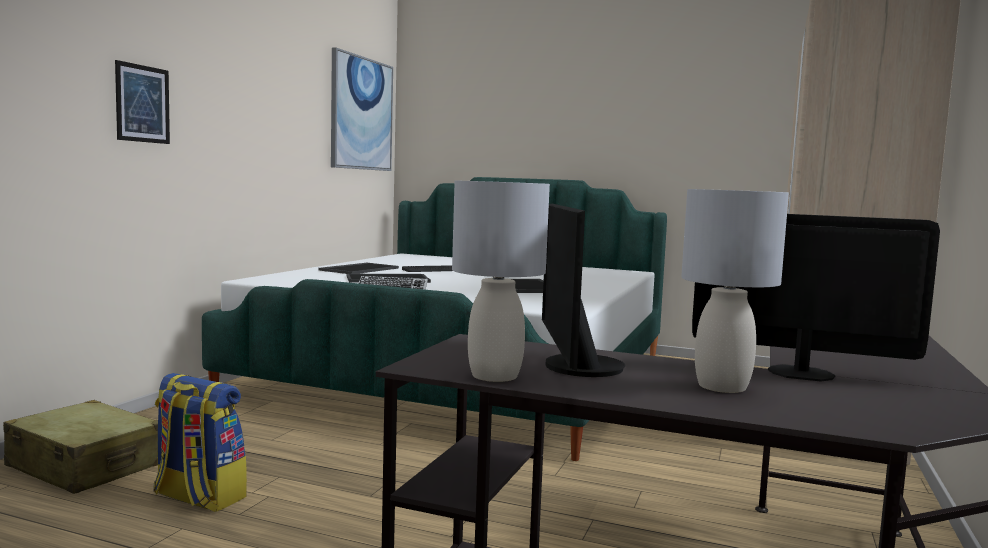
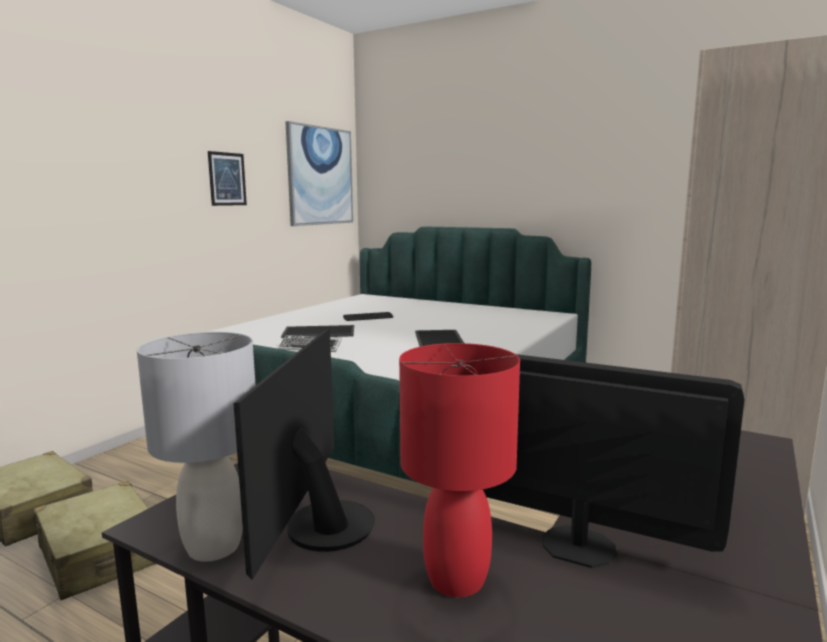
camera: 10 degrees right, 5 degrees up
(142, 104) = (90, 194): picture -> picture (227, 179)
(198, 497) = (101, 555): backpack -> beige suitcase
(359, 269) = (306, 318): tray -> none
(722, 387) = (456, 580): grey table lamp -> red table lamp

